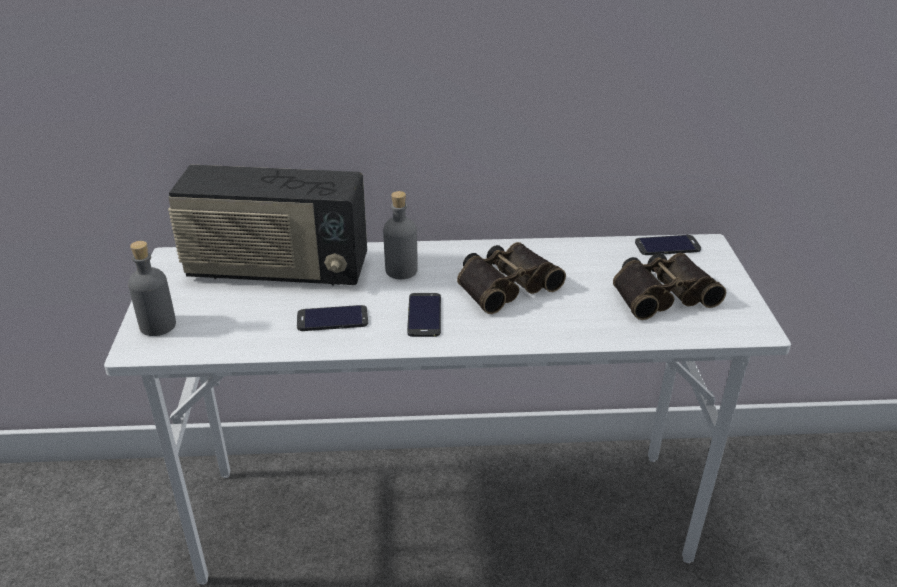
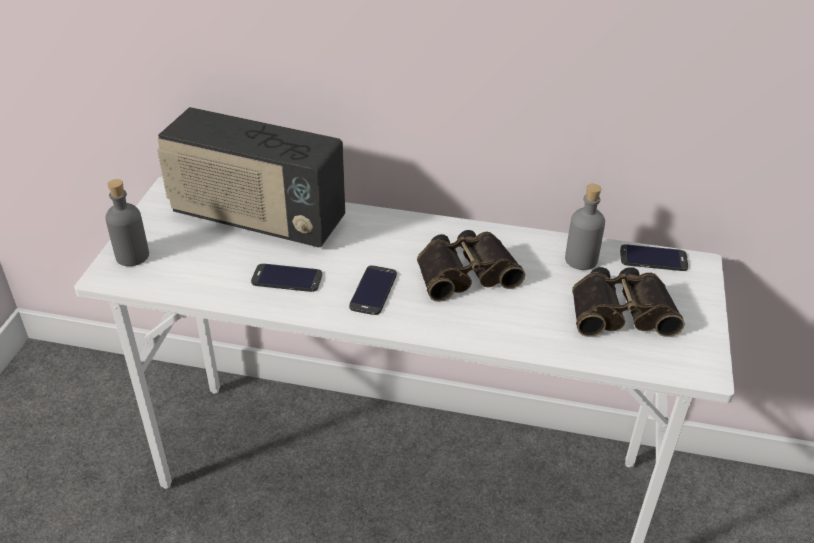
camera: 15 degrees right, 5 degrees up
(401, 270) = (371, 239): grey bottle -> grey bottle (581, 260)

